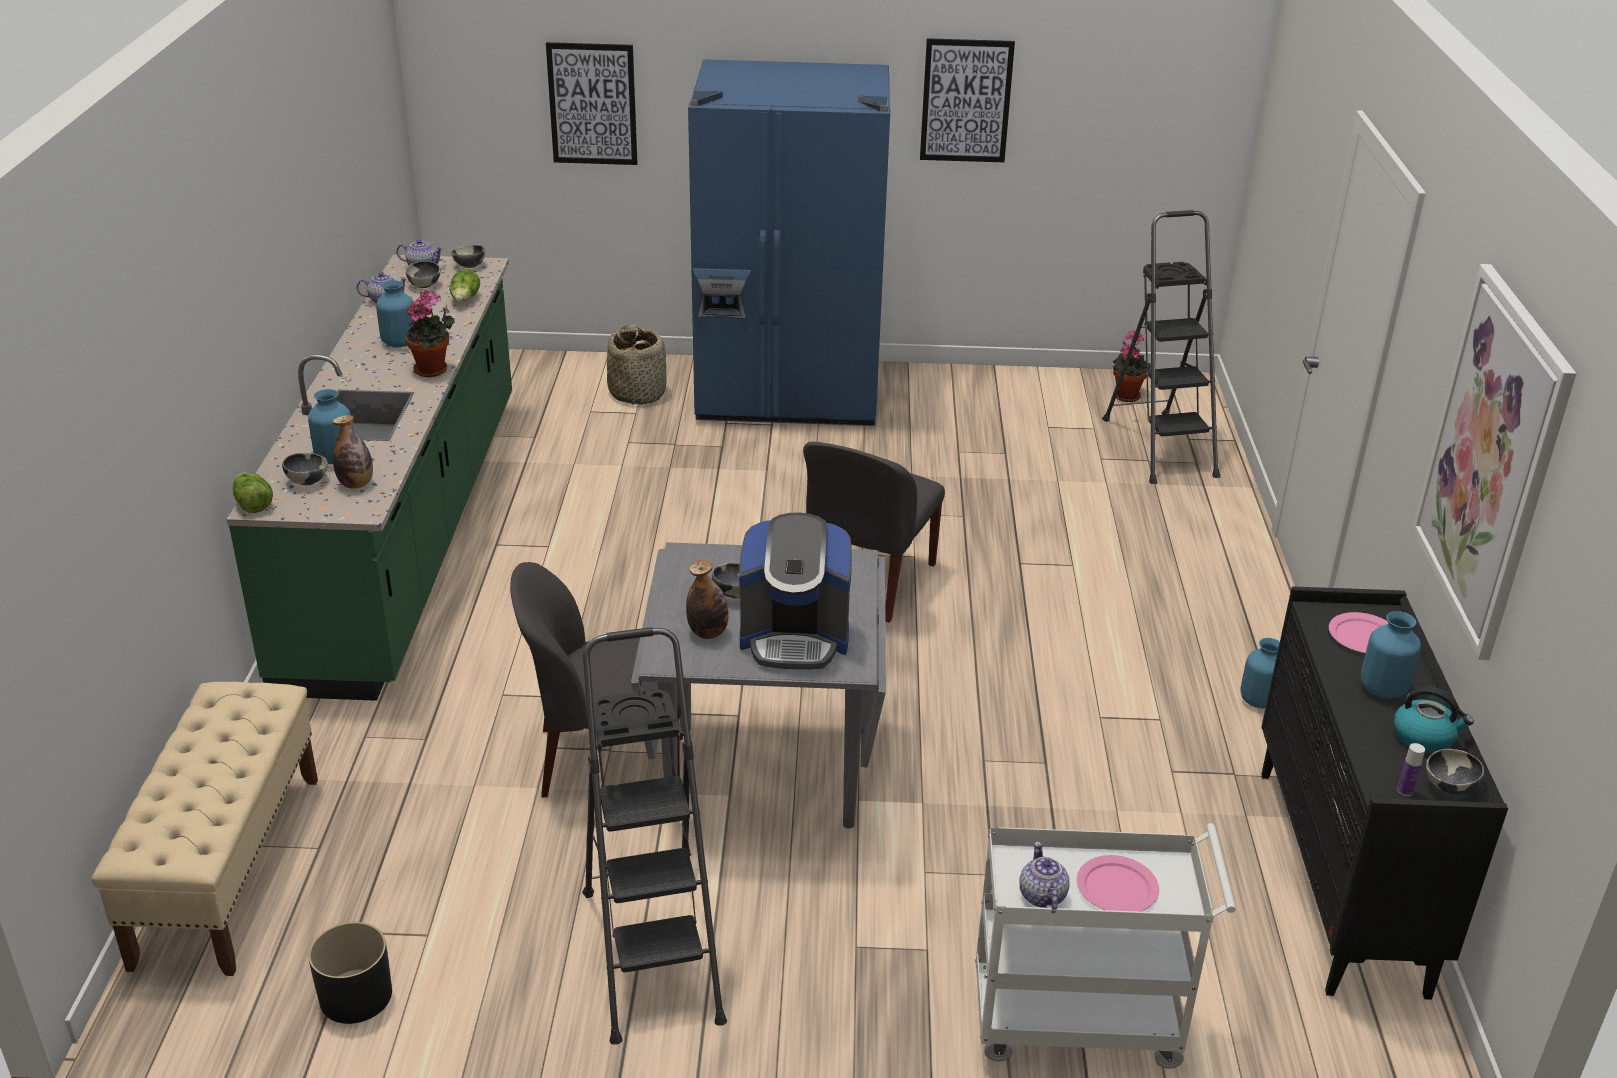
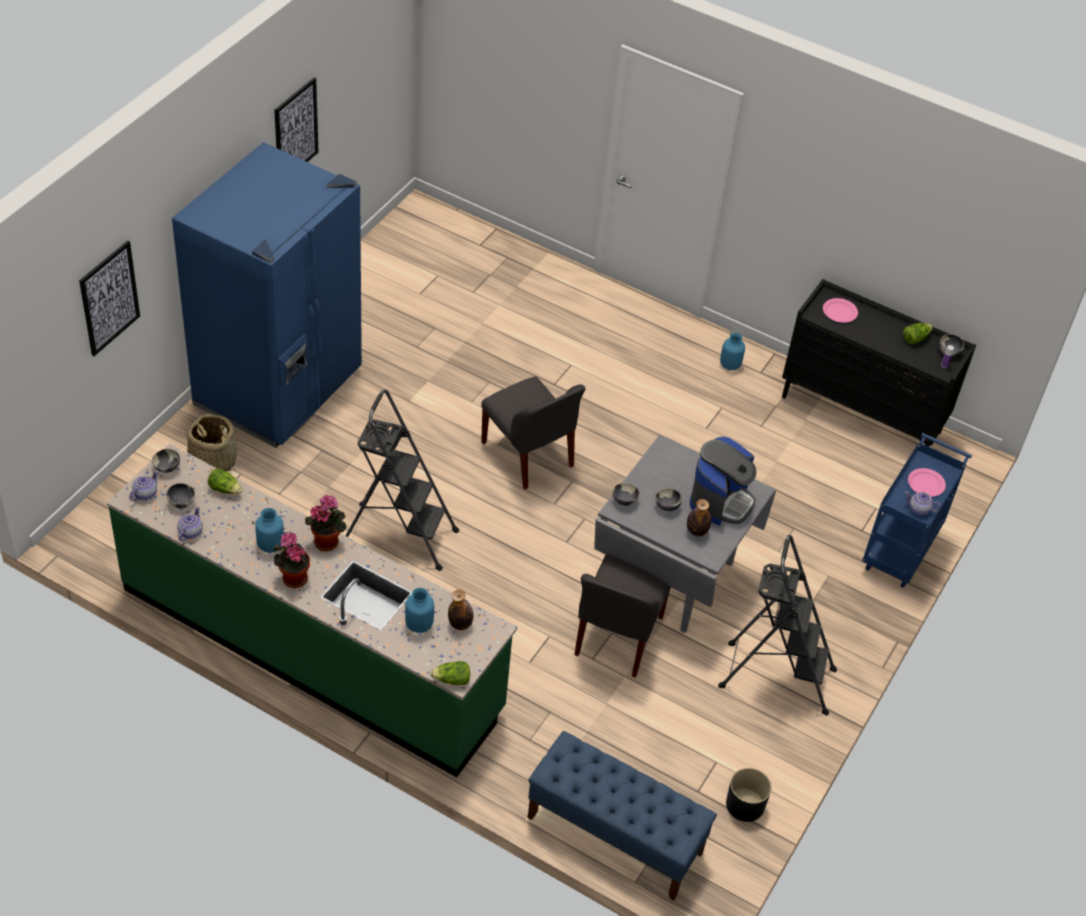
camera: 65 degrees left, 15 degrees up
(228, 868) = (614, 835): beige bench -> blue bench
(307, 481) = (440, 646): bowl -> bowl (624, 501)
(1081, 1030) = (901, 549): white cart -> blue cart
(1126, 395) = (410, 240): potted plant -> potted plant (292, 578)
(1158, 445) = (478, 261): step ladder -> step ladder (398, 535)
(1382, 689) = (878, 330): blue vase -> none
(1424, 737) = (915, 338): kettle -> lettuce
(1491, 460) = (889, 213): picture -> none

